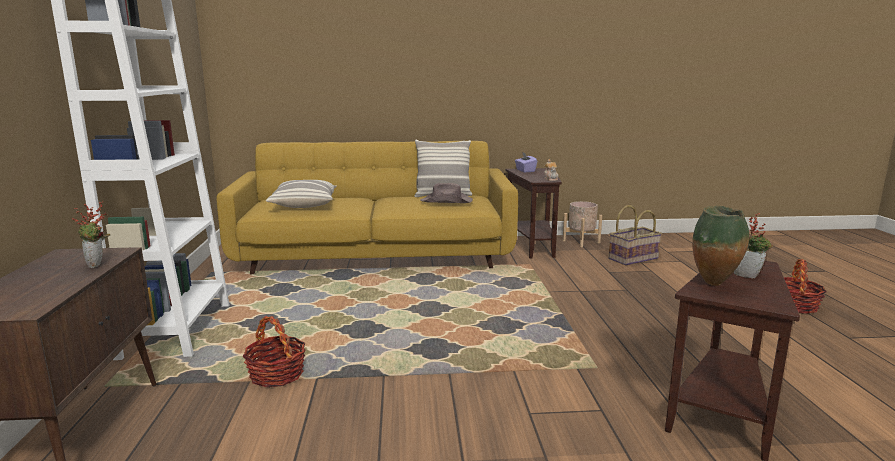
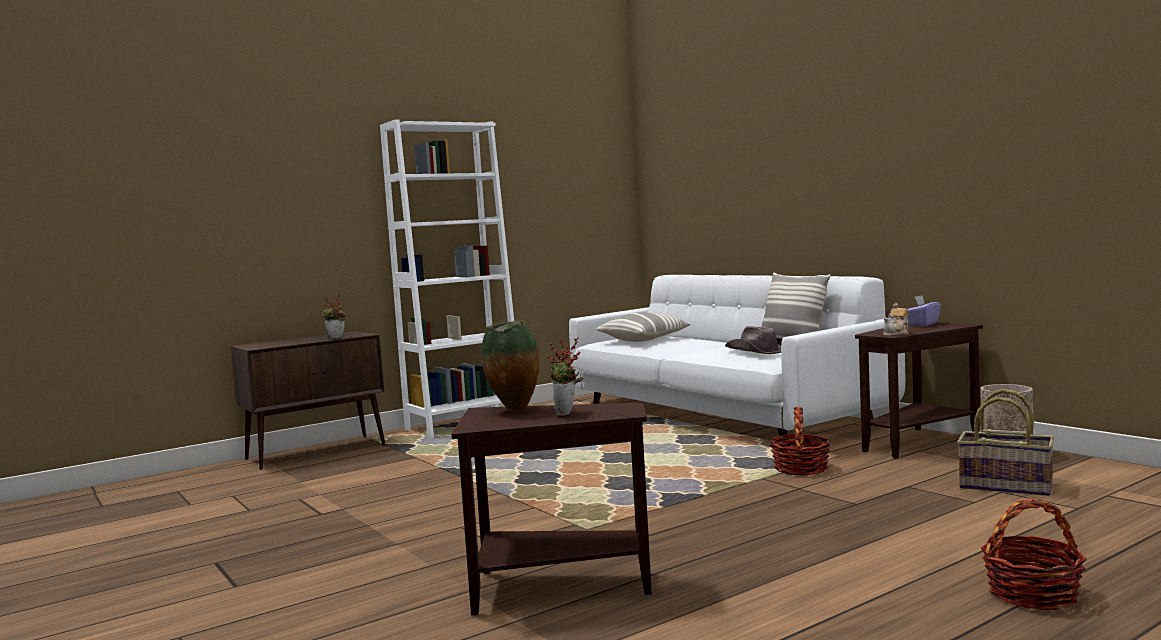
camera: 60 degrees right, 10 degrees down
(276, 374) = (432, 459): basket -> basket (800, 469)
(376, 256) = (720, 415): yellow sofa -> white sofa

